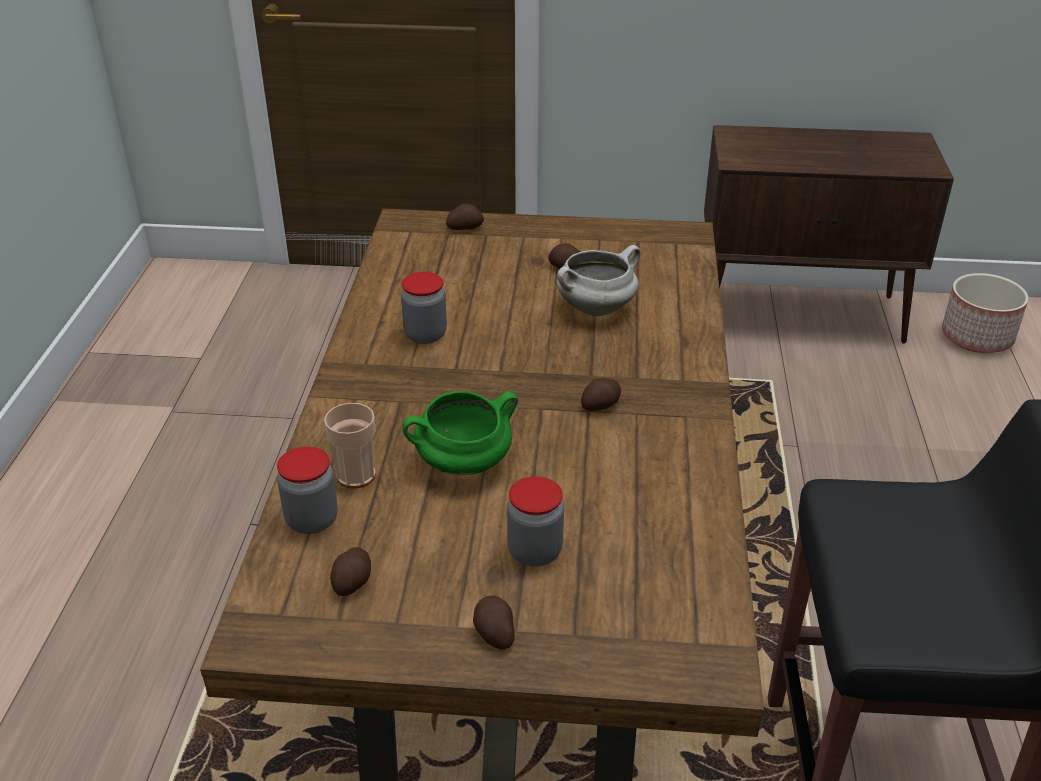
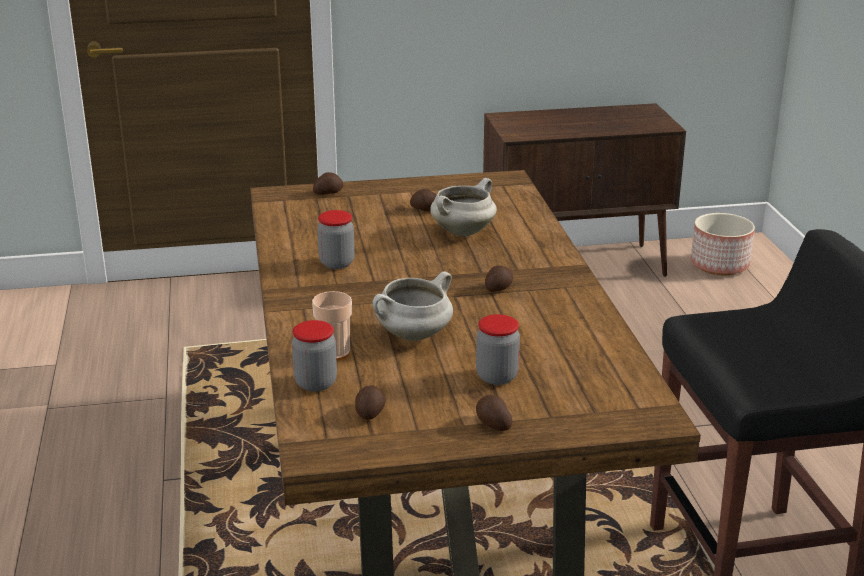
camera: 15 degrees left, 10 degrees down
(462, 464) = (413, 336): green cooking pot -> white cooking pot

